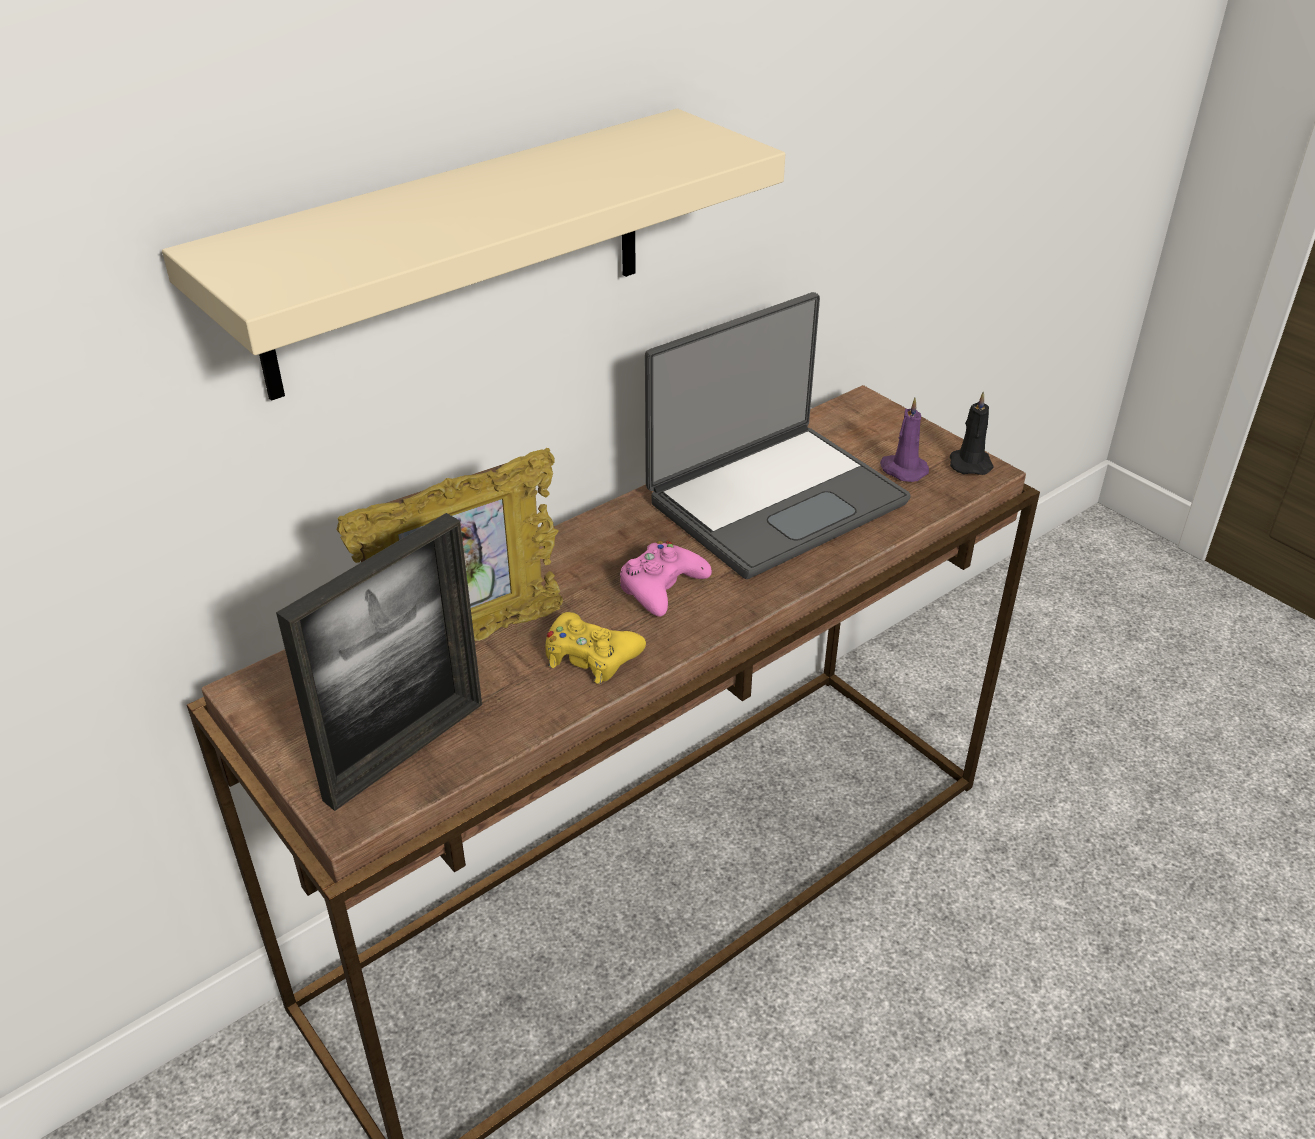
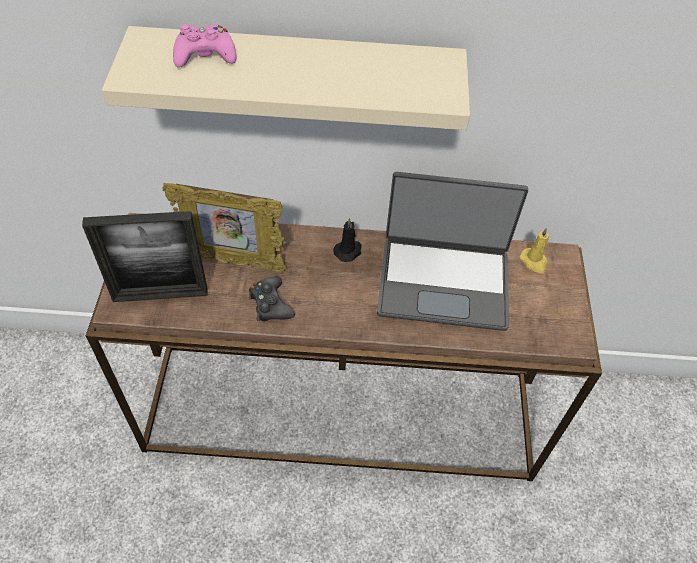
camera: 40 degrees right, 15 degrees up
(590, 656) = (270, 304): yellow game controller -> black game controller
(661, 587) = (338, 292): pink game controller -> pink game controller (205, 55)
(842, 424) = (534, 262): none -> yellow candle
(902, 469) = (530, 309): purple candle -> none
(969, 463) = (572, 331): black candle -> black candle (348, 251)

